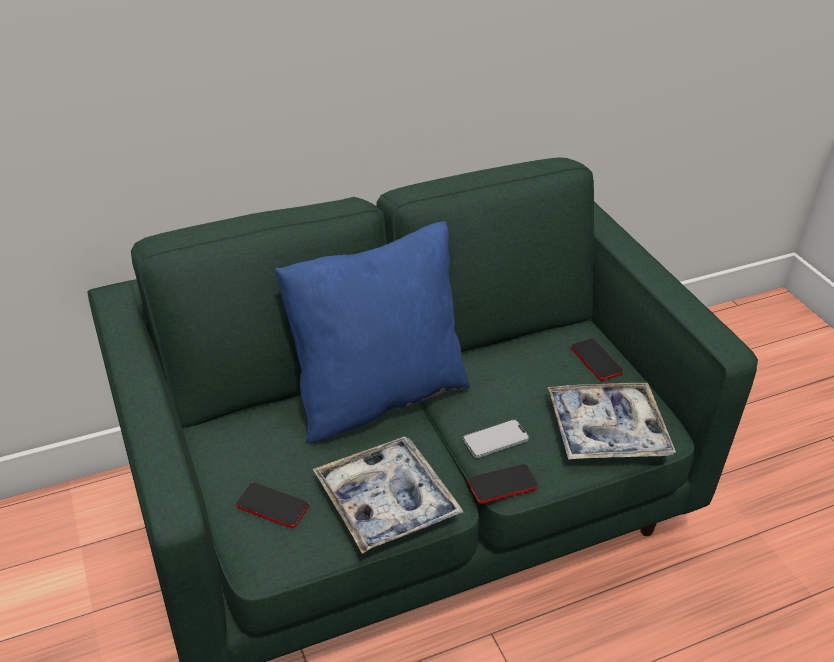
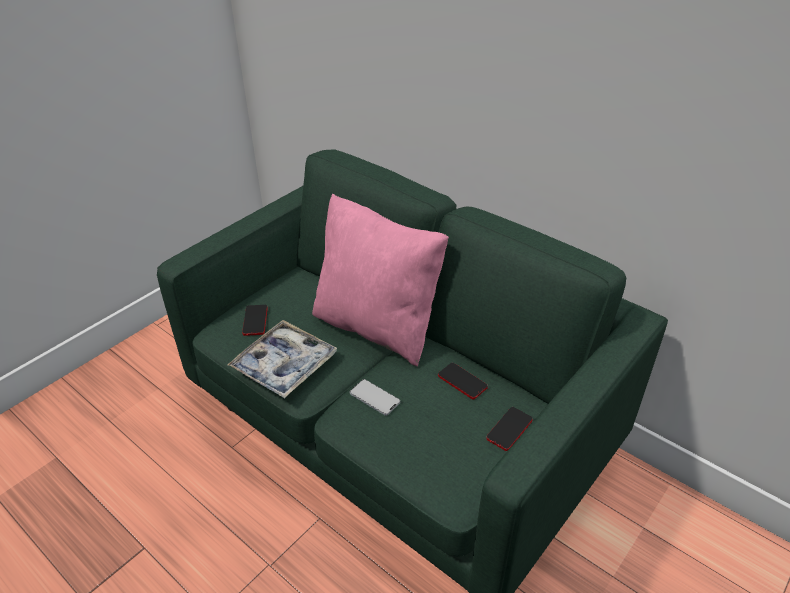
camera: 65 degrees right, 0 degrees up
(376, 395) = (377, 326): blue pillow -> pink pillow
(502, 485) = (333, 416): phone -> phone (462, 381)
(606, 430) = (429, 459): tray -> none

